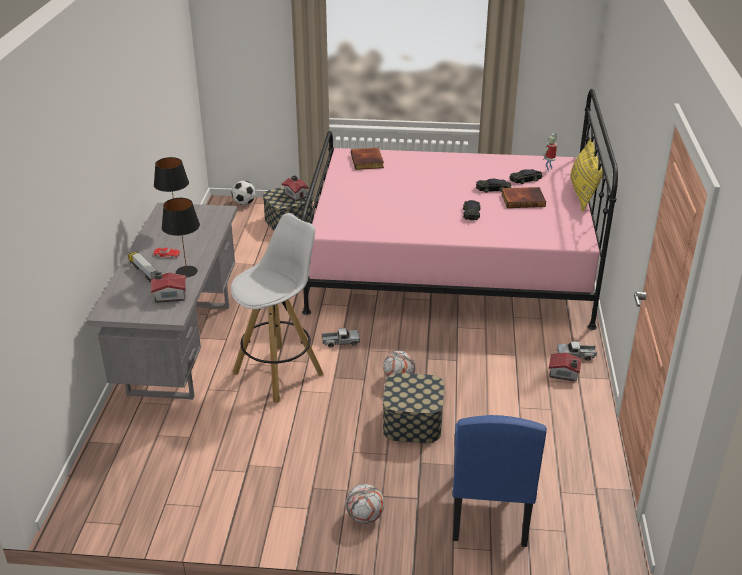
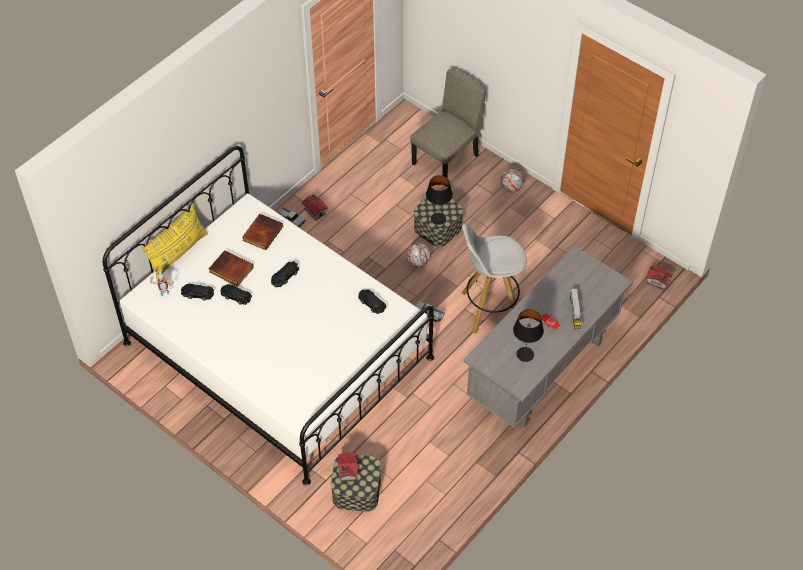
camera: 145 degrees left, 20 degrees up
(169, 295) = (569, 277): toy house -> toy house (658, 282)
(186, 271) = (545, 296): black table lamp -> black table lamp (438, 219)
(244, 203) = (375, 549): football -> none
(368, 161) = (292, 395): book -> book (262, 233)
(369, 225) = (371, 303): none -> black toy car
(449, 264) = (278, 350): pink bed -> white bed
(488, 509) = (446, 160): blue chair -> beige chair

